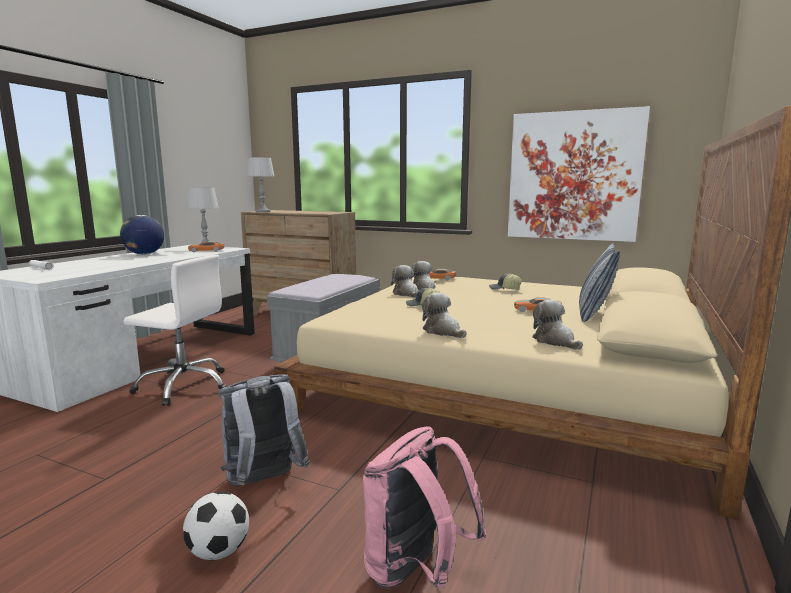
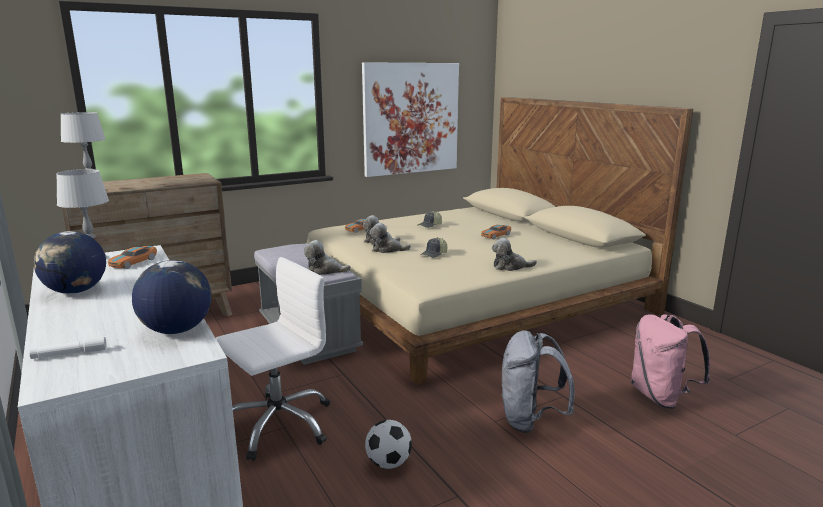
camera: 55 degrees left, 5 degrees up
(83, 272) = (176, 330): none -> globe
(219, 551) = (607, 454): football -> football (388, 463)
(555, 341) = (564, 251): plush toy -> plush toy (324, 271)
(594, 314) = (520, 229): pillow -> none

